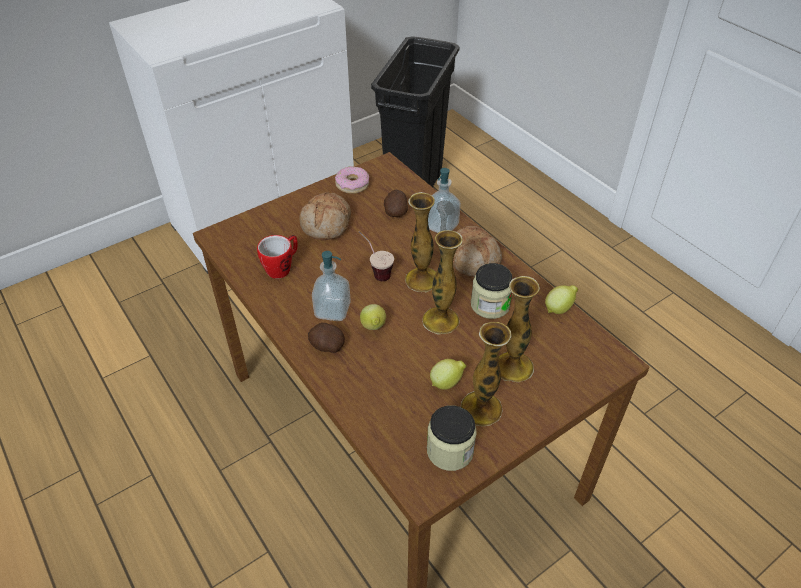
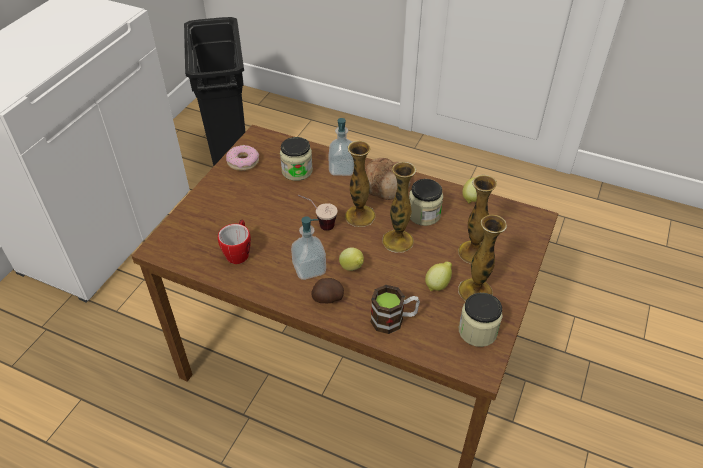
camera: 30 degrees left, 0 degrees up
(327, 224) = (248, 202): bread -> none
(373, 397) = (394, 319): none -> mug
(396, 212) = (297, 171): potato -> jar

